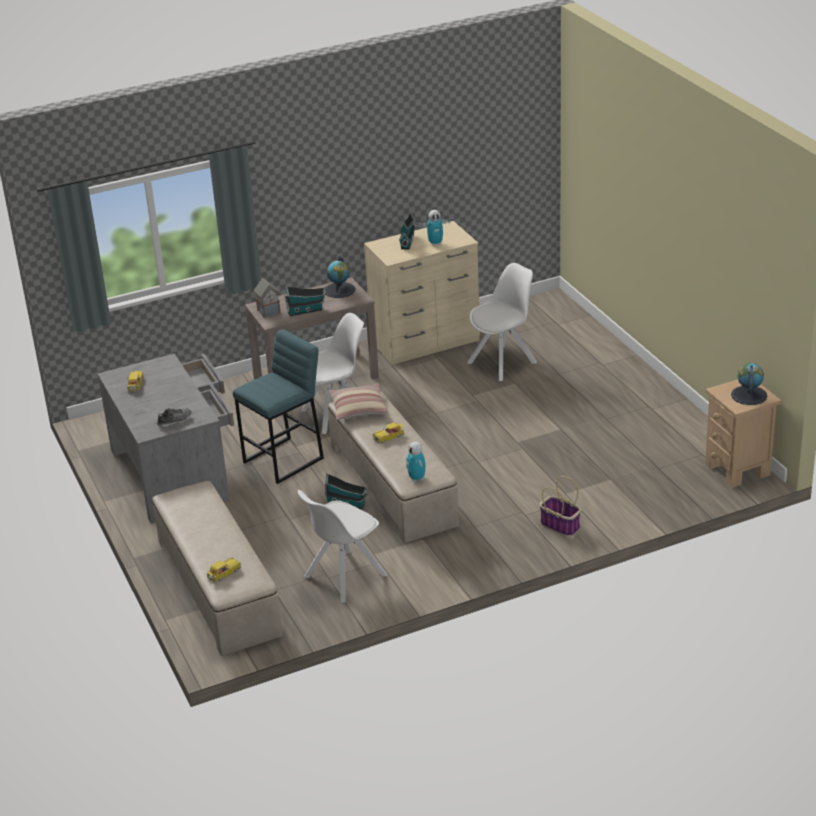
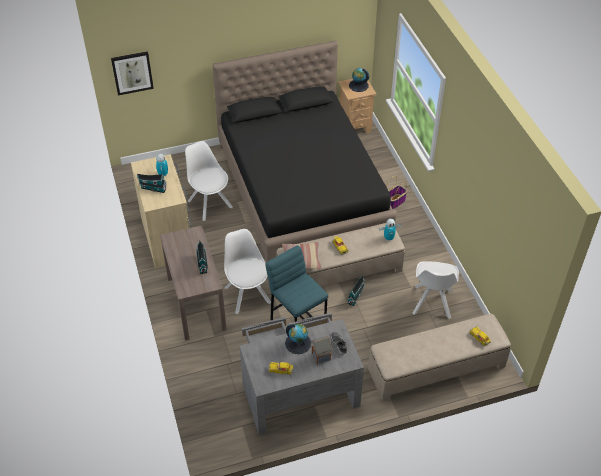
camera: 85 degrees left, 15 degrees up
(269, 312) = (196, 284): toy house -> toy house (321, 356)
(339, 290) = (177, 242): globe -> globe (298, 343)
(344, 576) = (432, 302): white chair -> white chair turned 45 degrees clockwise
(560, 434) = (302, 189): none -> black bed
(578, 157) = (132, 72): none -> picture

